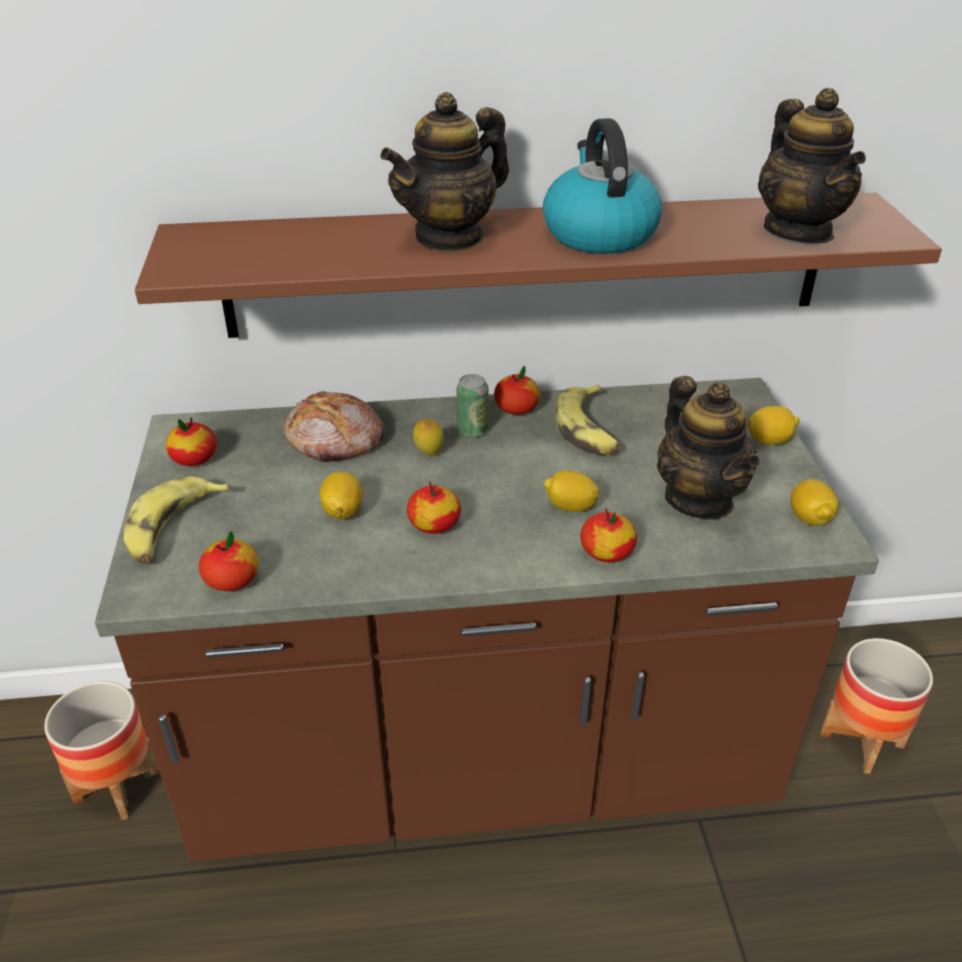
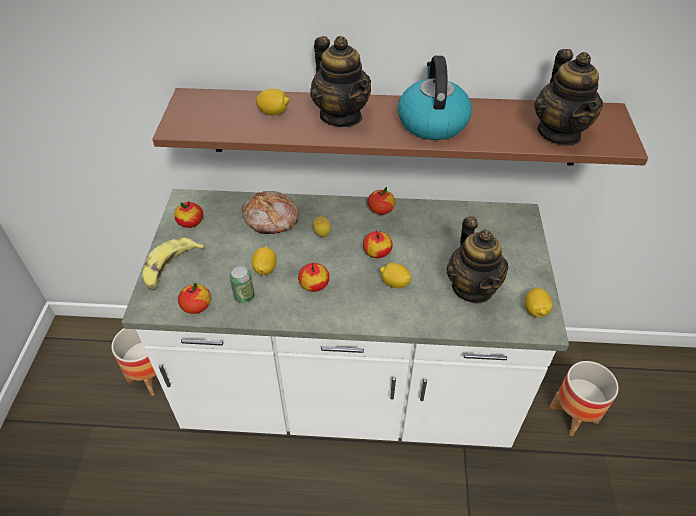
camera: 10 degrees right, 10 degrees up
(450, 237) = (341, 116): teapot -> teapot turned 90 degrees counterclockwise
(472, 430) = (351, 222): can -> can (244, 296)
(481, 762) = (348, 393): brown counter -> white counter
(589, 430) = (420, 230): banana -> none
(606, 552) = (407, 317): apple -> apple (377, 252)
(769, 440) = (528, 251): lemon -> lemon (274, 112)

